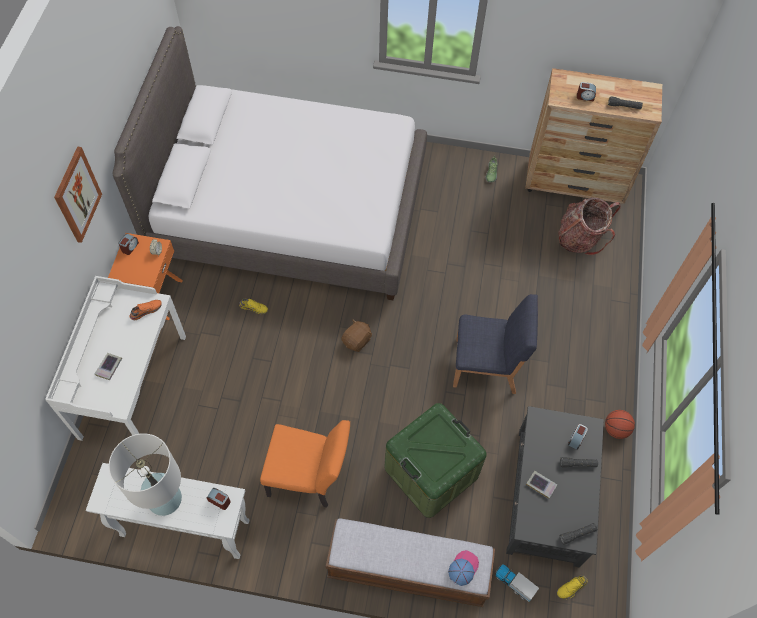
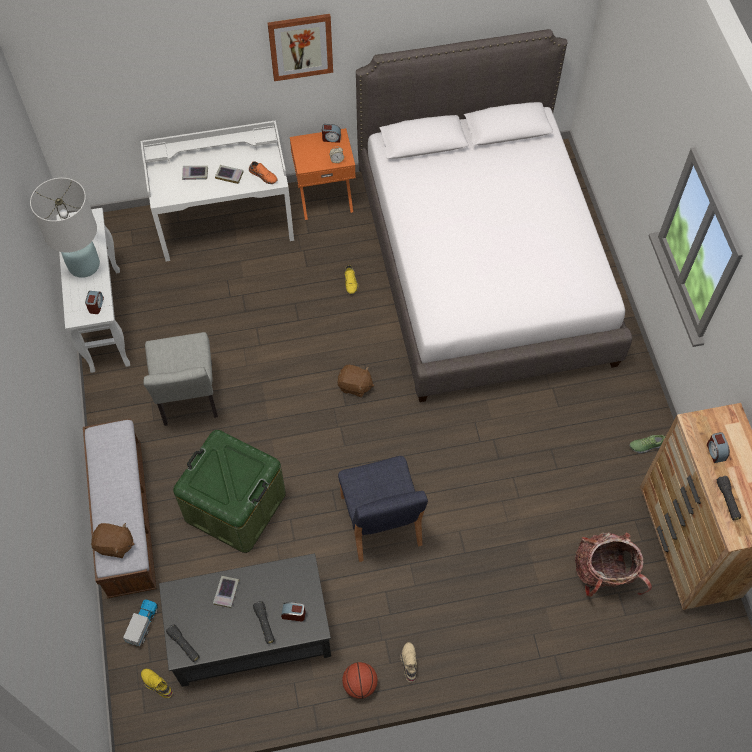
camera: 70 degrees right, 0 degrees up
(128, 338) = (229, 175): none -> book
(309, 478) = (188, 400): orange chair -> grey chair
(463, 568) = (114, 545): cap -> brown plush toy
(608, 389) = (408, 663): none -> beige shoe

